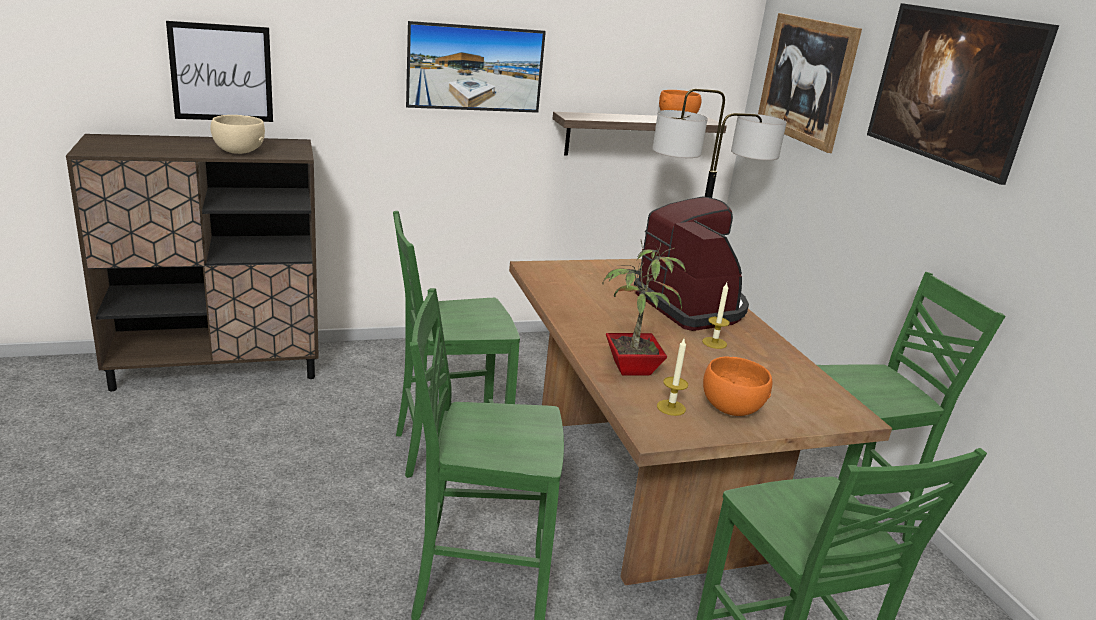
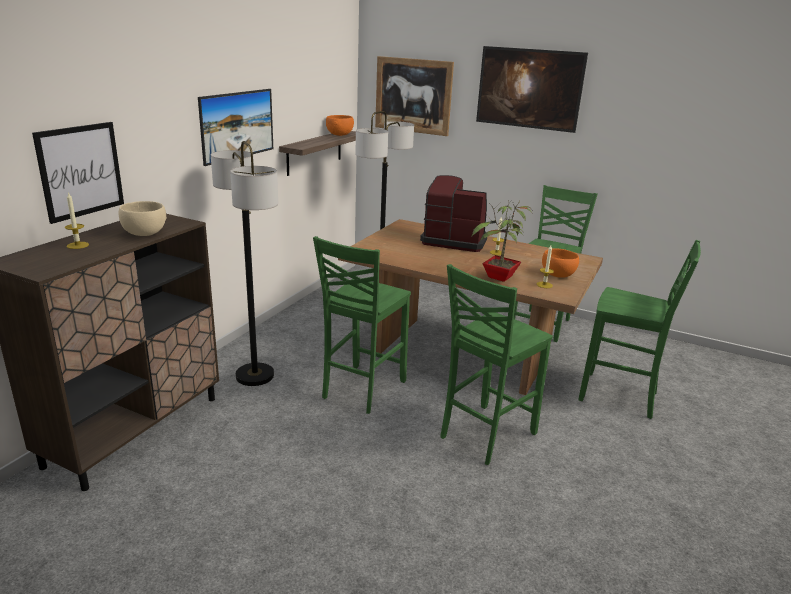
camera: 45 degrees left, 0 degrees up
(170, 143) = (77, 245): none -> candle
(382, 378) = (255, 375): none -> floor lamp

